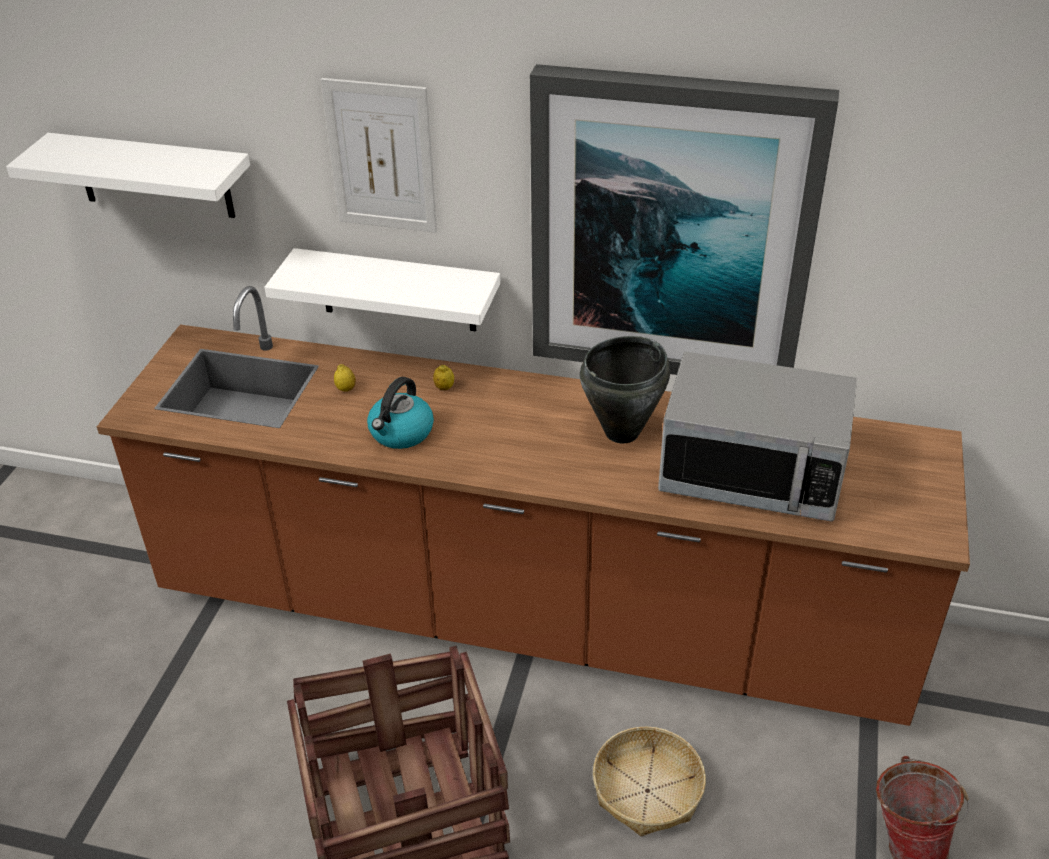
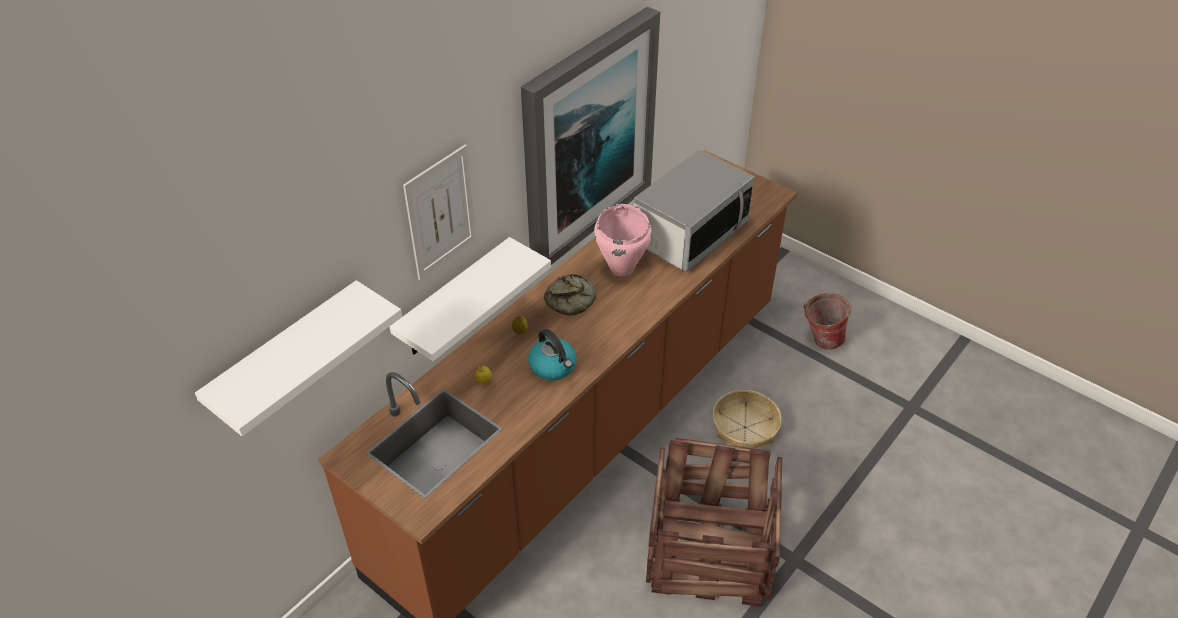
camera: 65 degrees left, 5 degrees up
(529, 410) = (572, 299): none -> bread
(623, 432) = (622, 268): black cooking pot -> pink cooking pot

